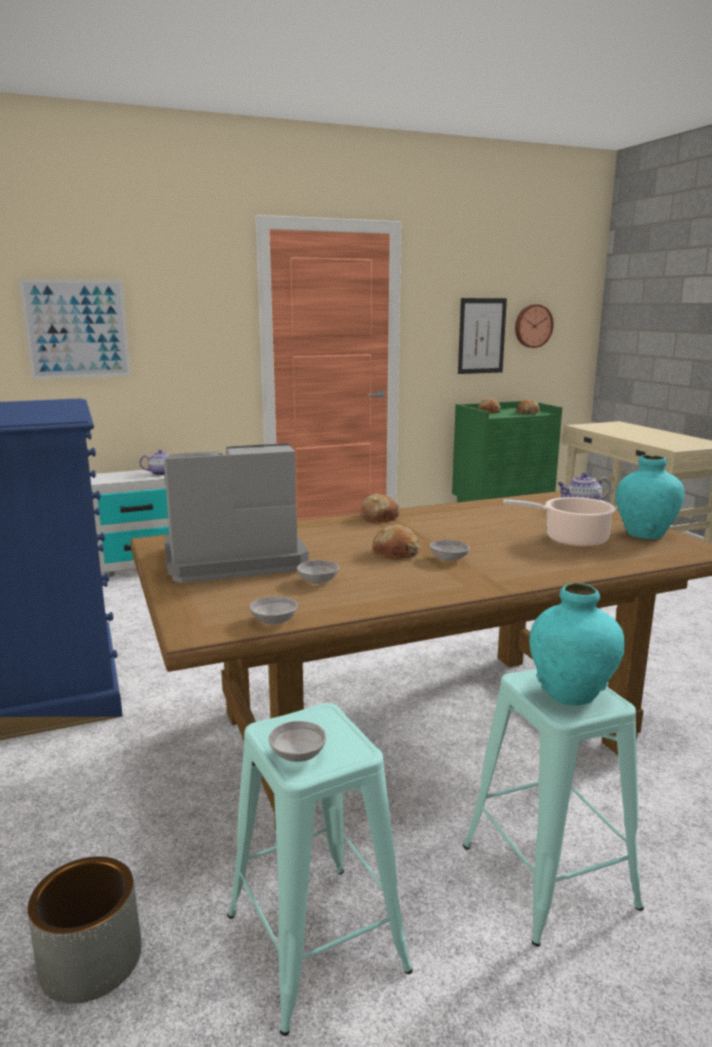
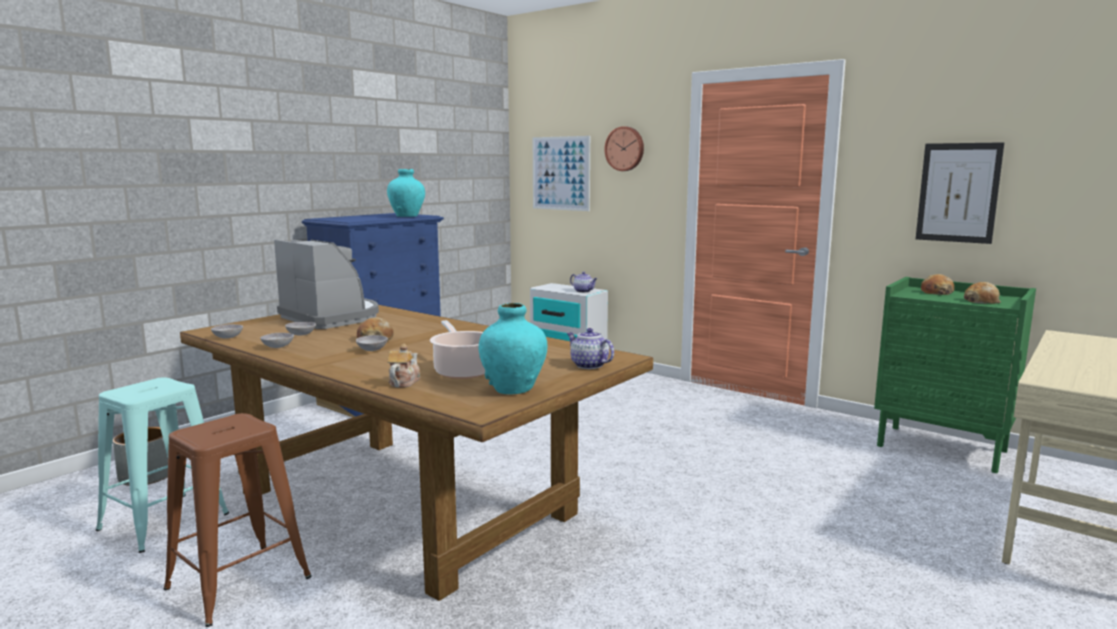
camera: 60 degrees right, 5 degrees down
(298, 754) = (131, 389): grey bowl -> grey bowl (278, 347)
(378, 517) = (462, 326): bread -> none
(532, 326) = (1056, 182): wall clock -> wall clock (625, 149)
(548, 876) = (238, 583): turquoise stool -> brown stool
(571, 694) = (219, 431): turquoise vase -> turquoise vase (407, 216)
(599, 562) = (403, 382): none -> teapot

